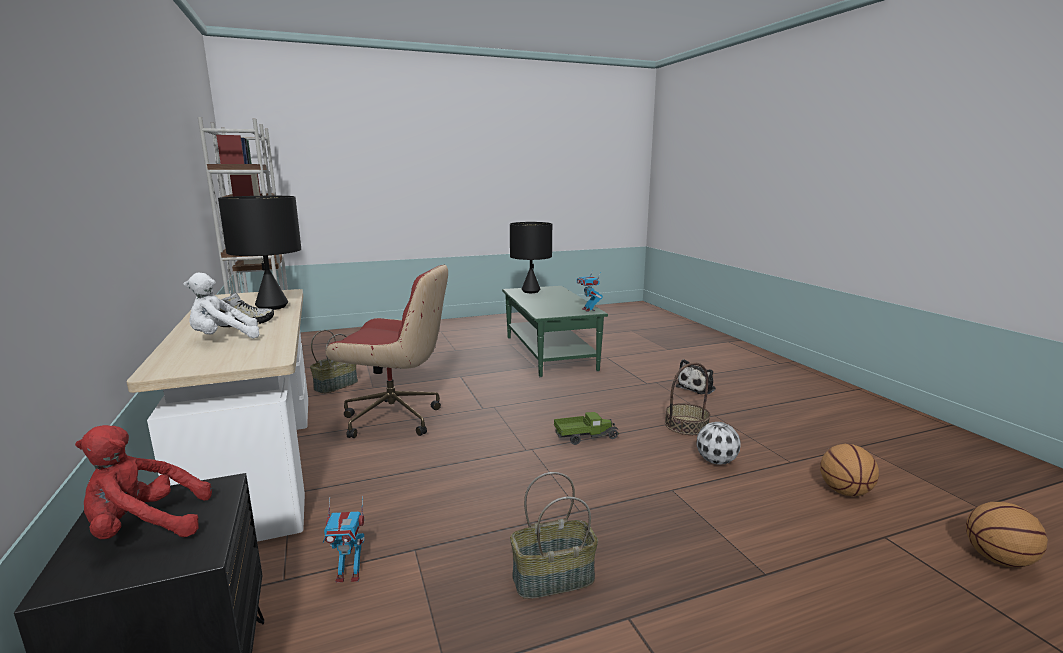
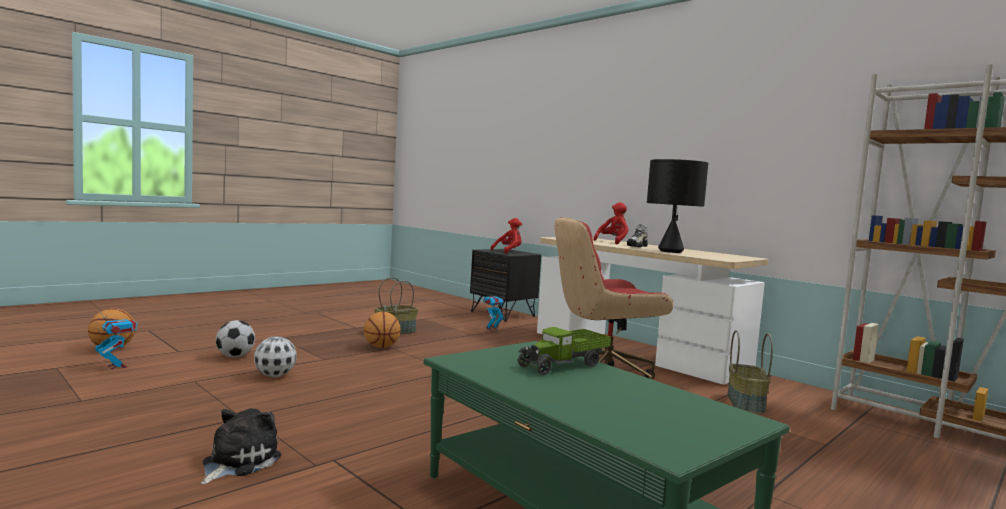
camera: 155 degrees right, 10 degrees down
(223, 338) = (613, 242): white plush toy -> red plush toy
(531, 291) = (688, 416): black table lamp -> none
(585, 437) = (407, 382): toy truck -> toy truck (564, 365)
(588, 310) = (467, 362): toy robot -> toy robot (117, 366)
(686, 425) = (290, 402): basket -> none
(790, 510) = (235, 356): none -> football
(844, 492) = (170, 367): basketball -> basketball (381, 347)

